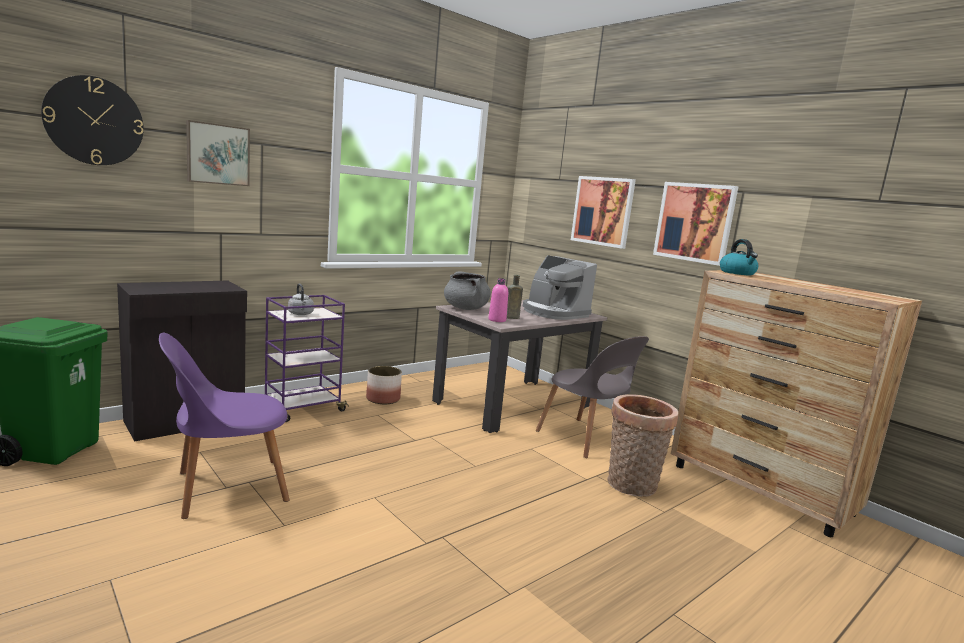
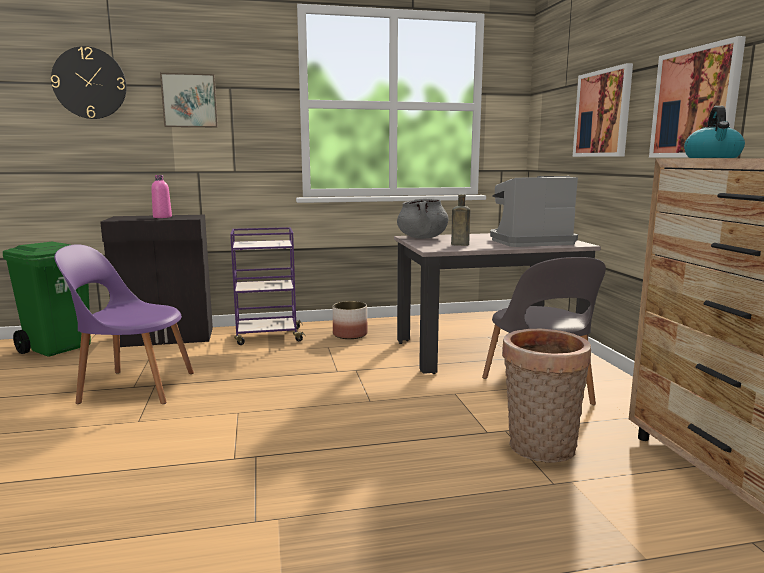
camera: 30 degrees right, 0 degrees up
(301, 314) = (257, 243): grey kettle -> none
(497, 320) = (436, 246): pink bottle -> pink bottle (162, 217)
(553, 313) = (529, 242): coffee machine -> coffee machine turned 90 degrees clockwise

